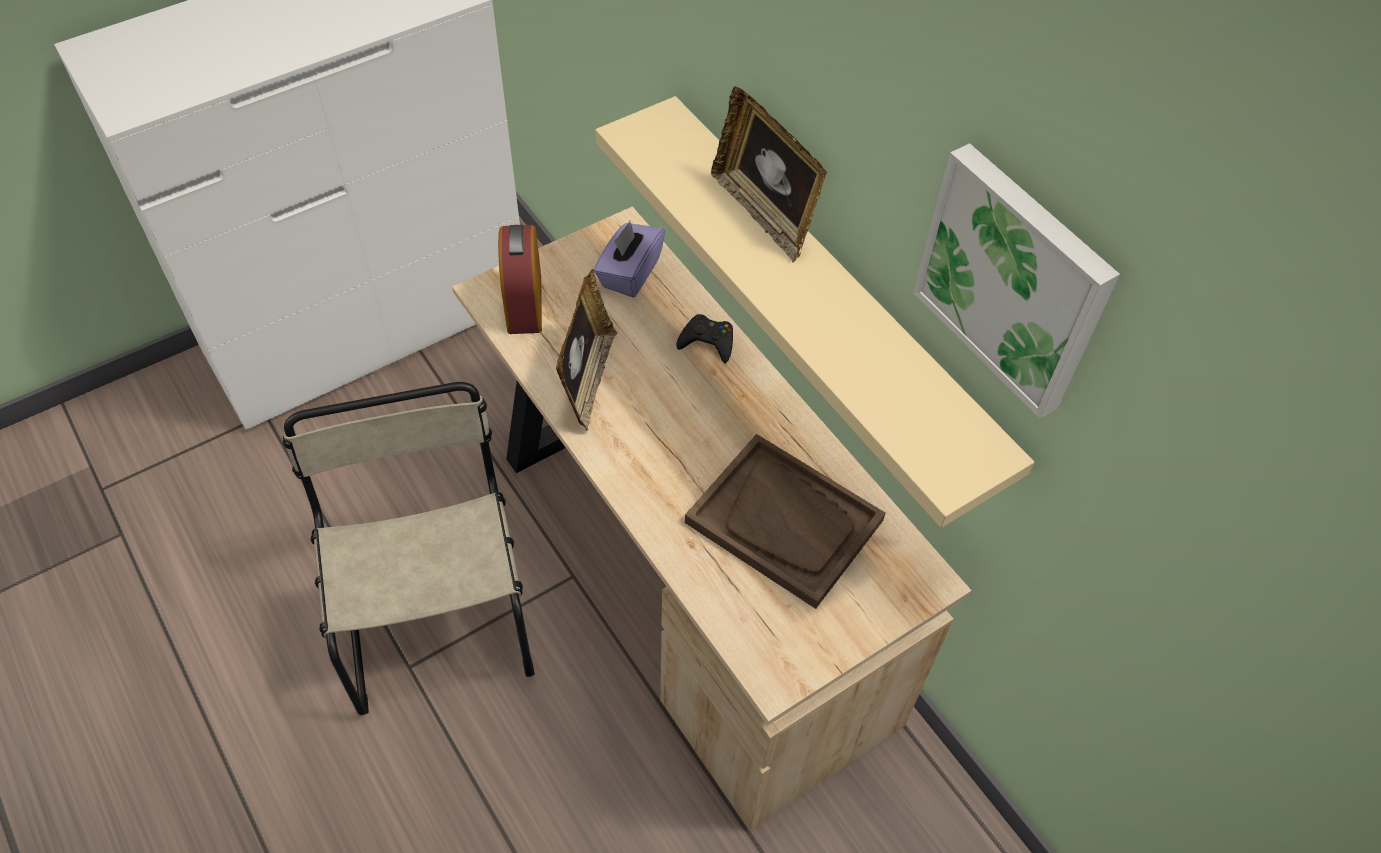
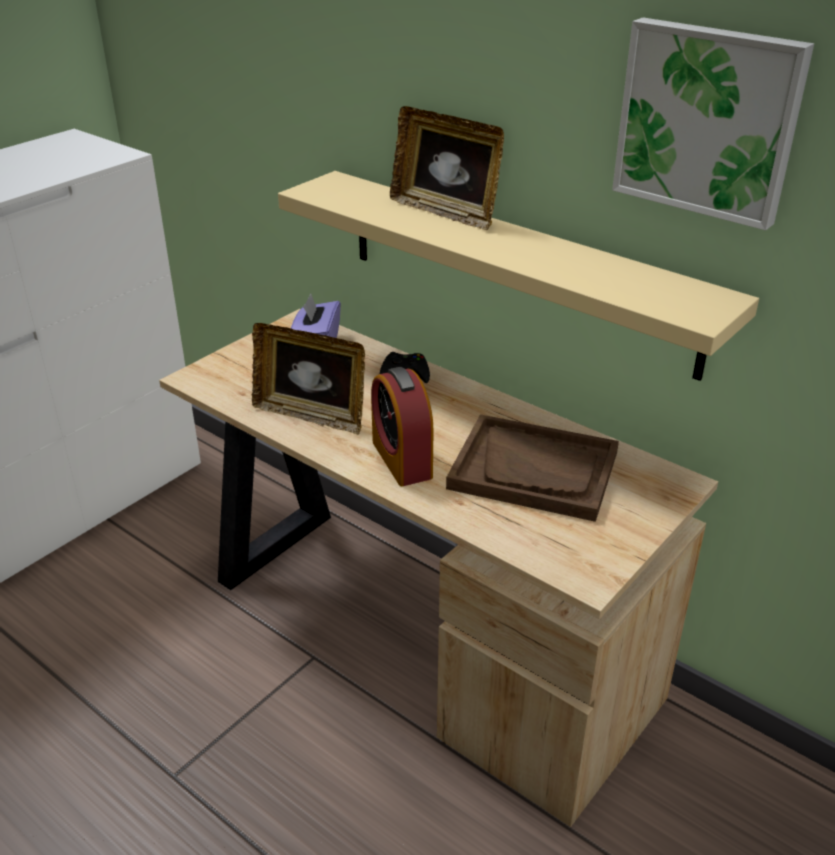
camera: 15 degrees left, 20 degrees down
(436, 613) = (187, 722): beige chair -> none
(524, 303) = (231, 378): alarm clock -> alarm clock (402, 459)
(588, 380) = (311, 415): picture frame -> picture frame turned 120 degrees clockwise

